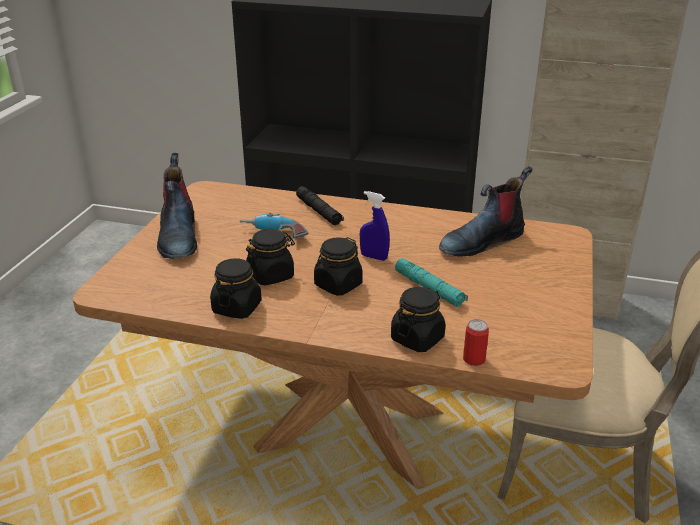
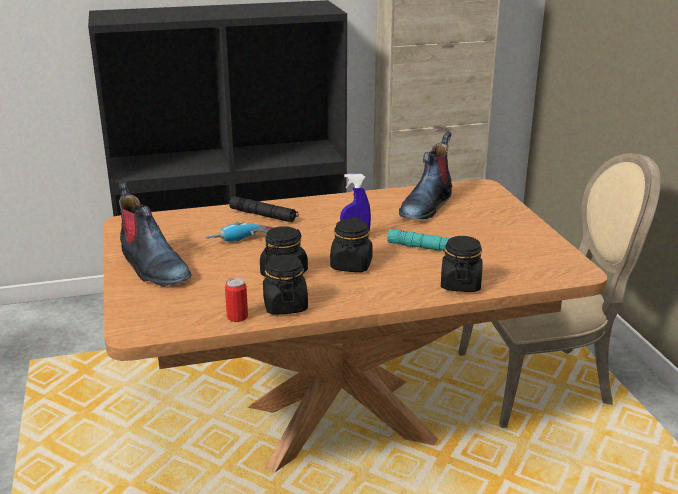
camera: 30 degrees left, 5 degrees down
(474, 359) = (516, 285): can -> can (237, 317)

